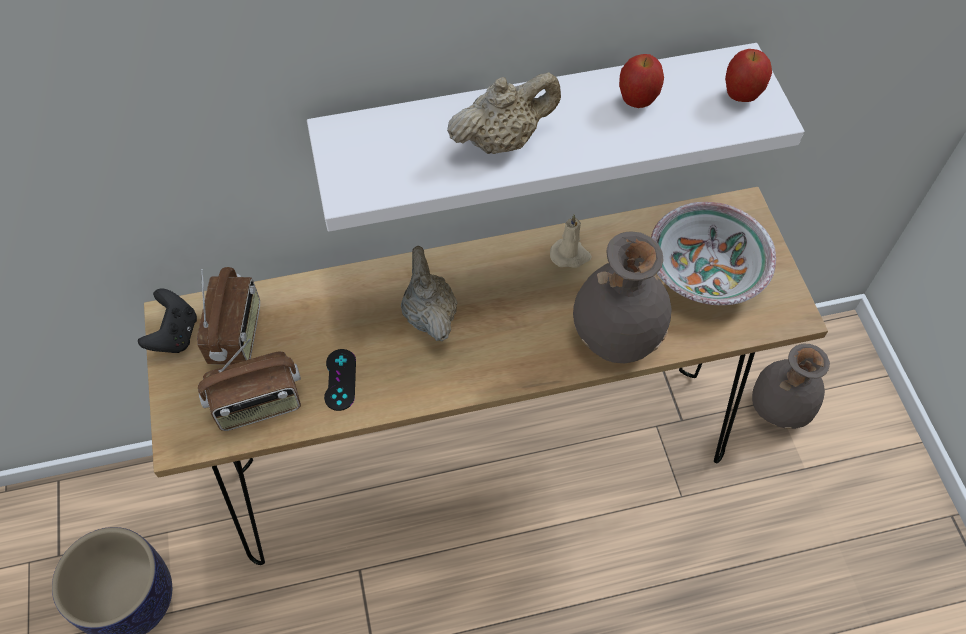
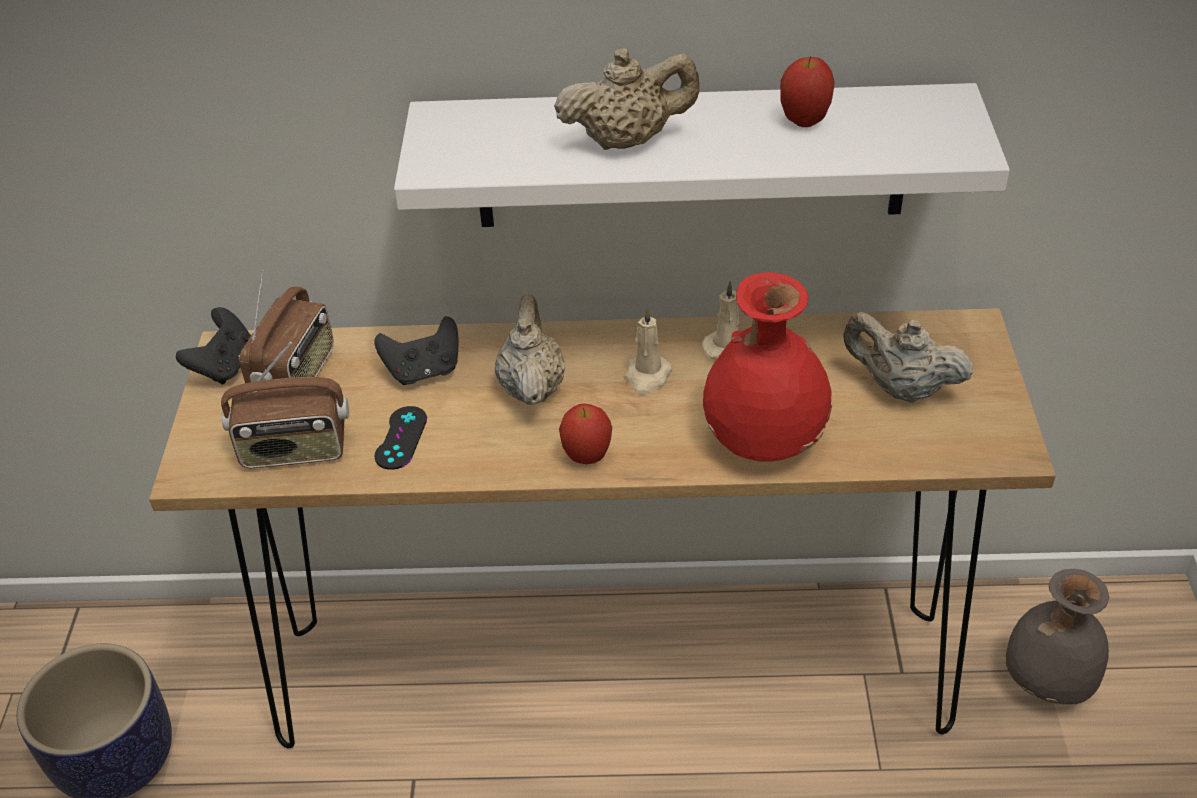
camera: 15 degrees right, 15 degrees down
(339, 313) = (424, 371): none -> black game controller
(515, 290) = (647, 376): none -> beige candle
(616, 334) = (764, 439): grey vase -> red vase
(704, 272) = (901, 388): bowl -> beige teapot
(741, 96) = (937, 129): apple -> apple (587, 457)

